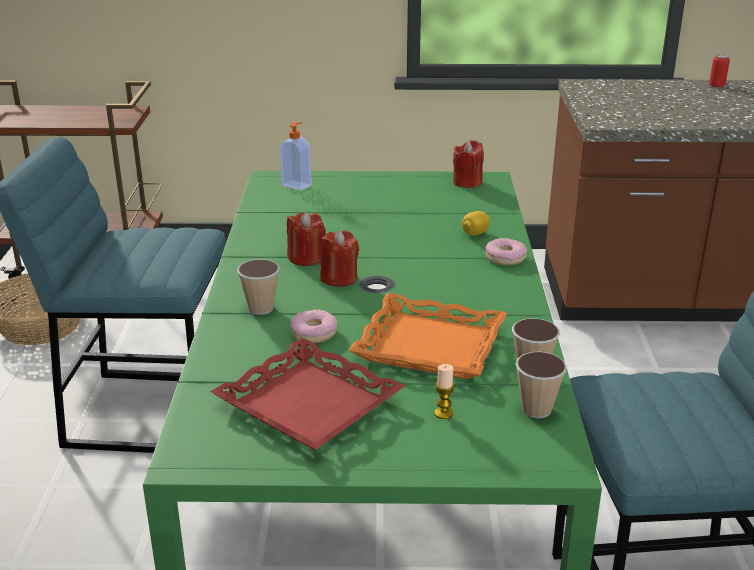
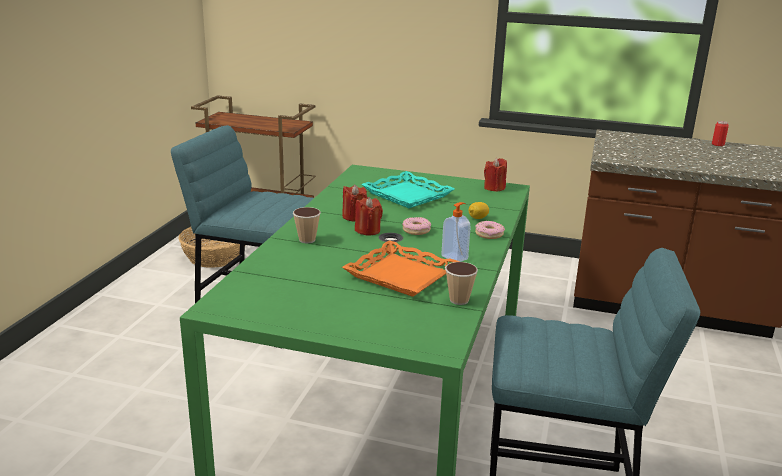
camera: 15 degrees right, 5 degrees down
(297, 185) = (376, 176): soap dispenser -> soap dispenser (455, 257)
(307, 404) = (302, 294): red tray -> none
(313, 333) = (331, 257): donut -> donut (416, 230)
(358, 211) = (407, 195): none -> turquoise tray
(443, 413) = (384, 312): candle -> none
(536, 409) = (447, 320): cup -> none

